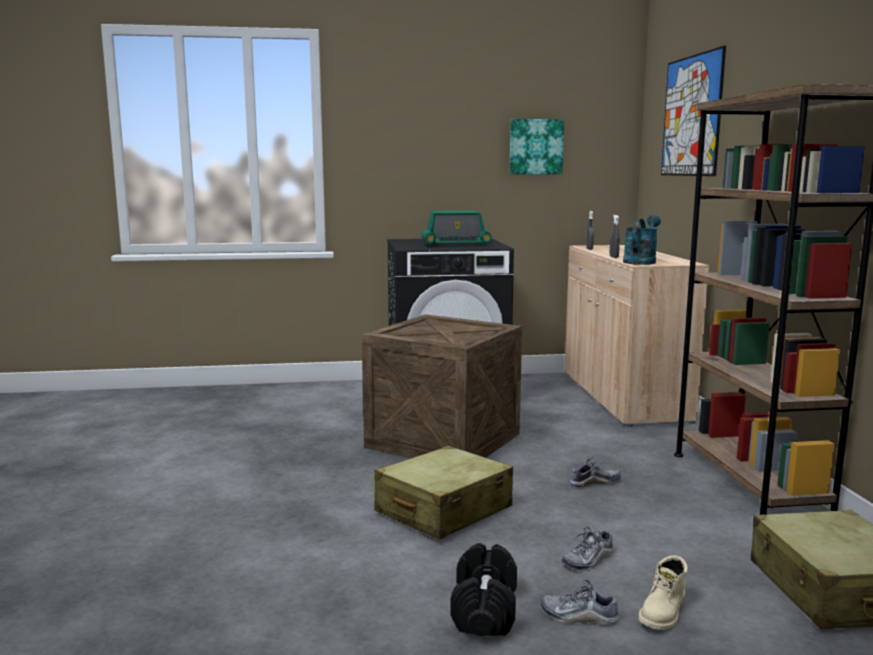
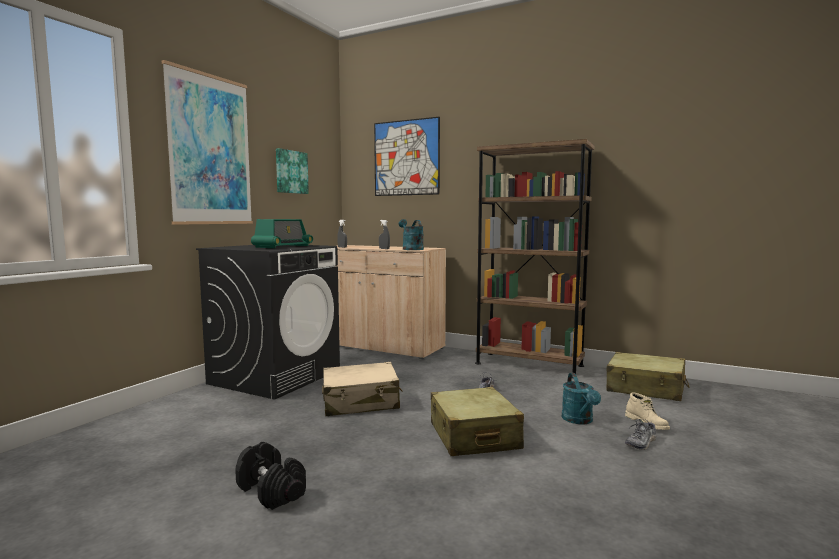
camera: 55 degrees left, 5 degrees down
(413, 133) = (210, 150): none -> picture
(446, 440) = (361, 402): crate -> beige suitcase
(484, 610) = (620, 465): black dumbbell -> black dumbbell (270, 491)
(588, 560) = (579, 420): shoe -> turquoise watering can

